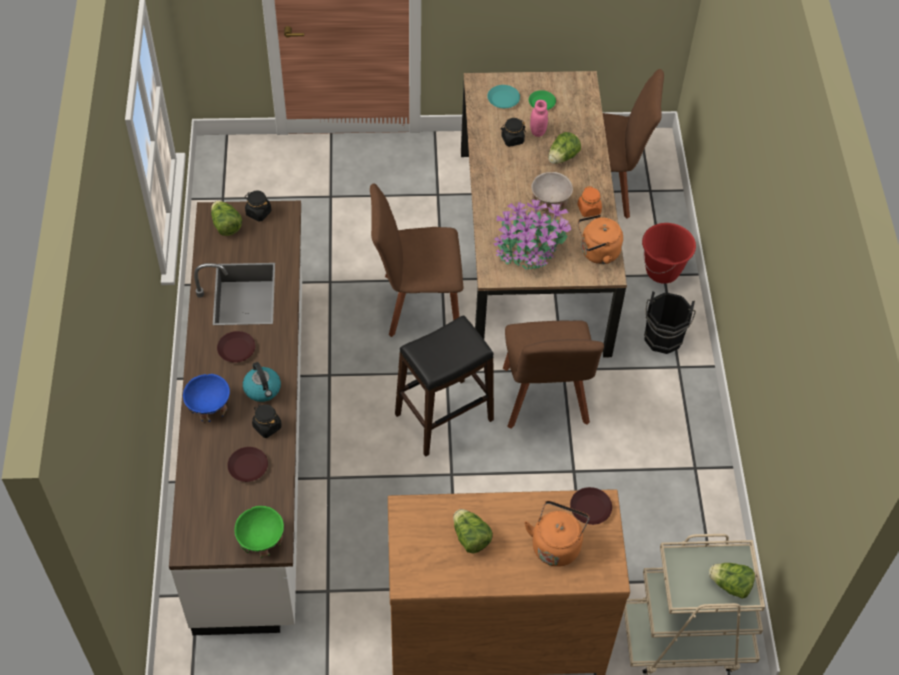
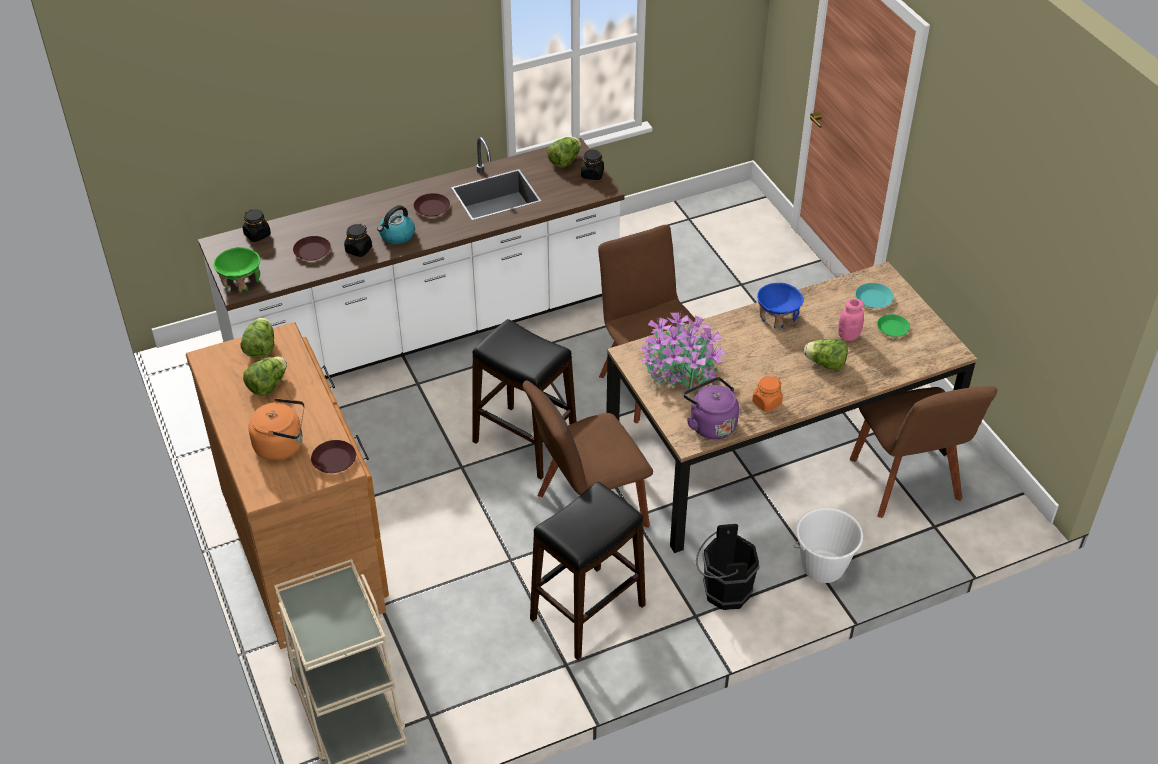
camera: 70 degrees right, 10 degrees down
(209, 407) = (363, 212): blue bowl -> blue bowl (777, 316)
(512, 139) = (822, 320): black jar -> black jar (257, 235)
(550, 202) = (755, 371): beige bowl -> none
(597, 252) = (710, 424): orange kettle -> purple kettle
(648, 435) = (588, 611): none -> black stool
(662, 271) = (823, 567): red bucket -> white bucket
(730, 585) = (326, 634): lettuce -> lettuce (260, 348)

